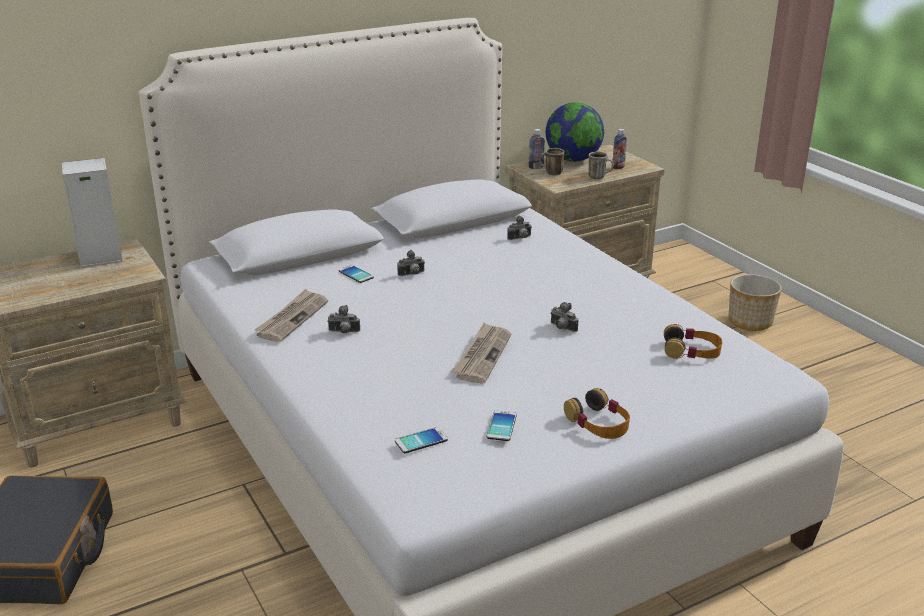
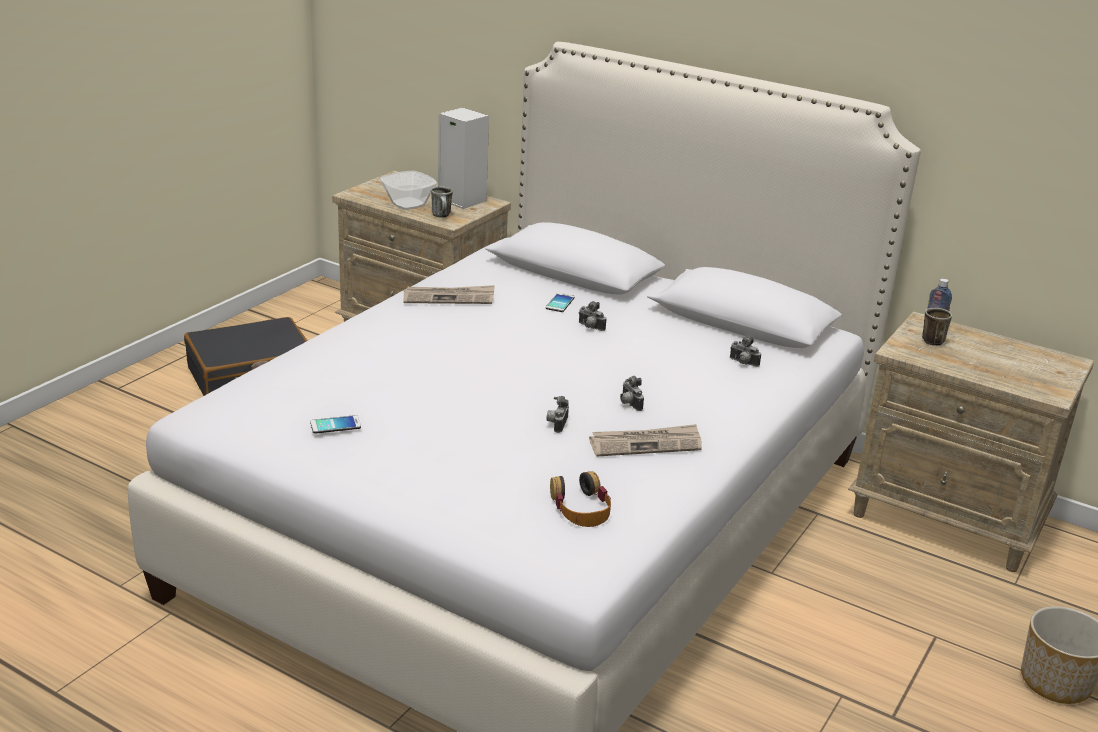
camera: 60 degrees right, 0 degrees up
(72, 283) = (409, 204): none -> bowl
(344, 332) = (444, 324): camera -> camera (629, 404)
(421, 441) = (286, 394): phone -> none
(482, 355) = (454, 391): newspaper -> newspaper (646, 444)
(573, 160) = (995, 345): globe -> none
(598, 423) = (383, 475): headphones -> none
(599, 177) = (966, 370): mug -> mug (442, 216)
(618, 167) = (1019, 377): bottle -> none

